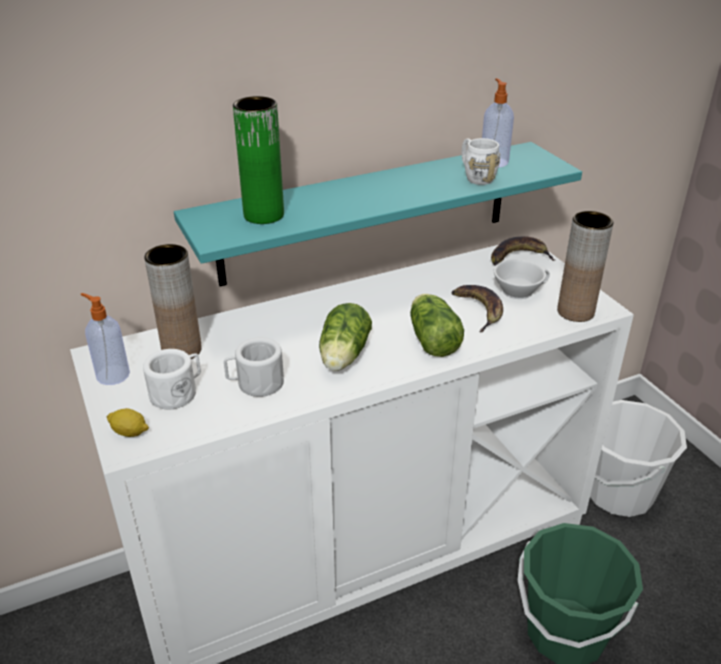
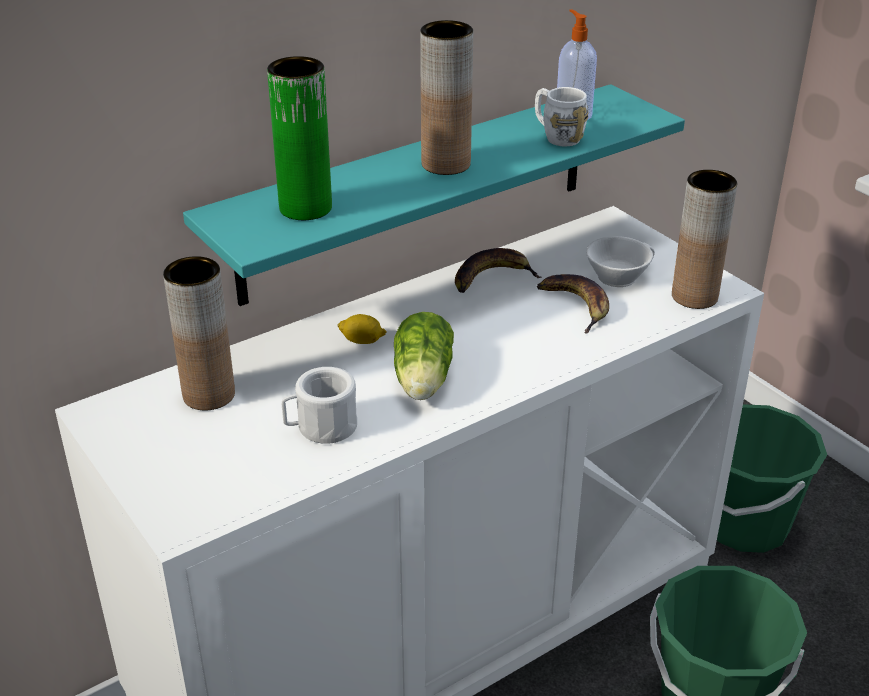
camera: 10 degrees left, 0 degrees up
(112, 375) = (126, 436): soap dispenser -> none
(129, 432) = (177, 507): lemon -> lemon (362, 341)
(178, 393) = (222, 450): white mug -> none
(382, 191) = (446, 164): none -> brown vase
(432, 338) = (528, 347): lettuce -> none
(519, 257) = (607, 233): banana -> banana (492, 277)
(618, 493) = (744, 524): white bucket -> green bucket

